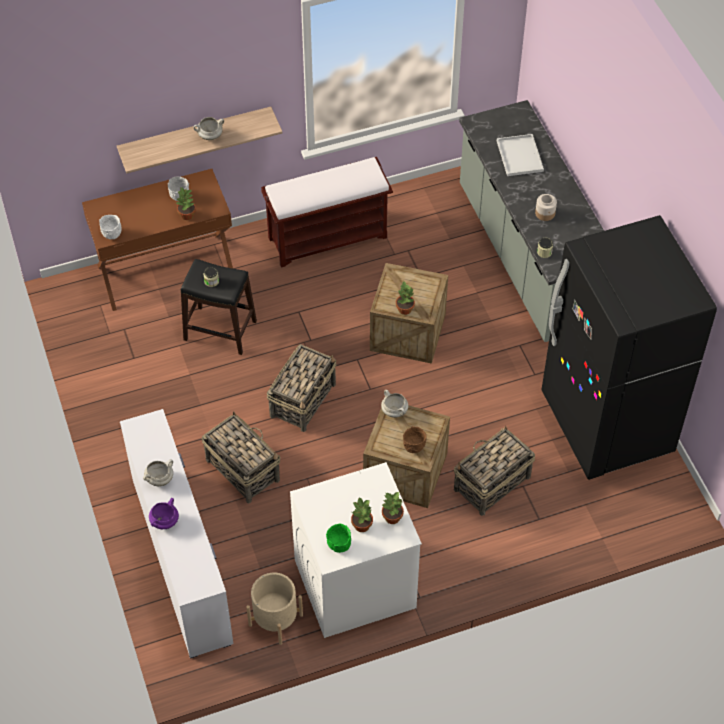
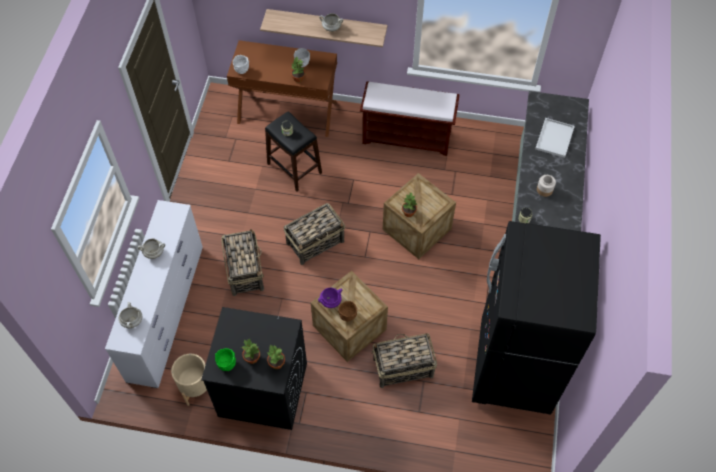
camera: 30 degrees right, 5 degrees up
(164, 522) = (136, 284): purple cooking pot -> purple cooking pot (330, 301)
(354, 584) = (262, 390): white washing machine -> black washing machine
(395, 411) = (352, 283): white cooking pot -> white cooking pot (132, 321)

